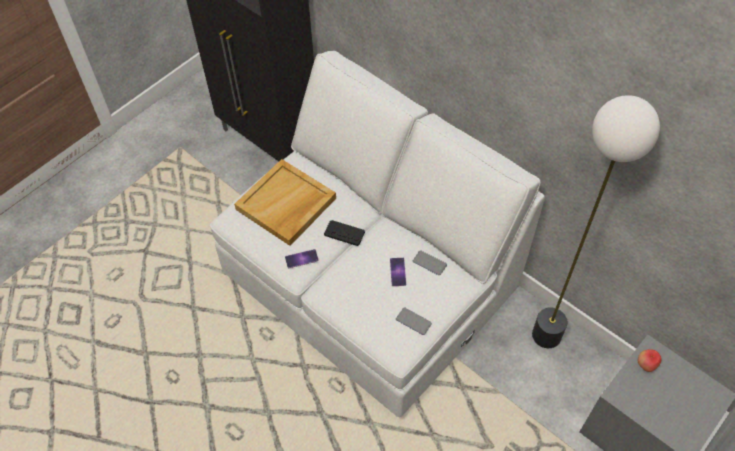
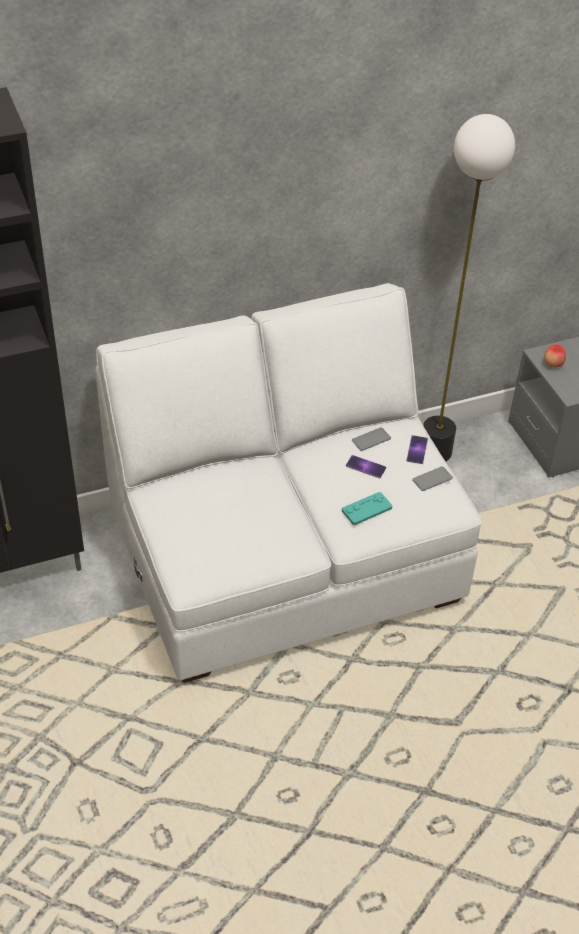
camera: 65 degrees left, 10 degrees down
(286, 205) = (211, 521): beige tray -> none
(301, 259) = (295, 536): phone -> phone (417, 450)
(344, 233) = (286, 489): black game controller -> none
(353, 291) = (367, 509): none -> turquoise game controller

